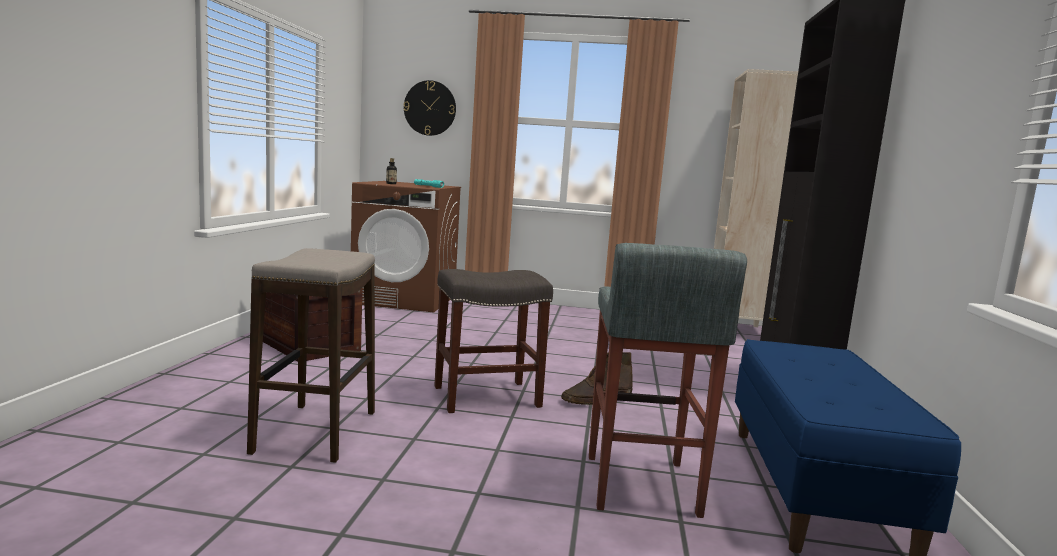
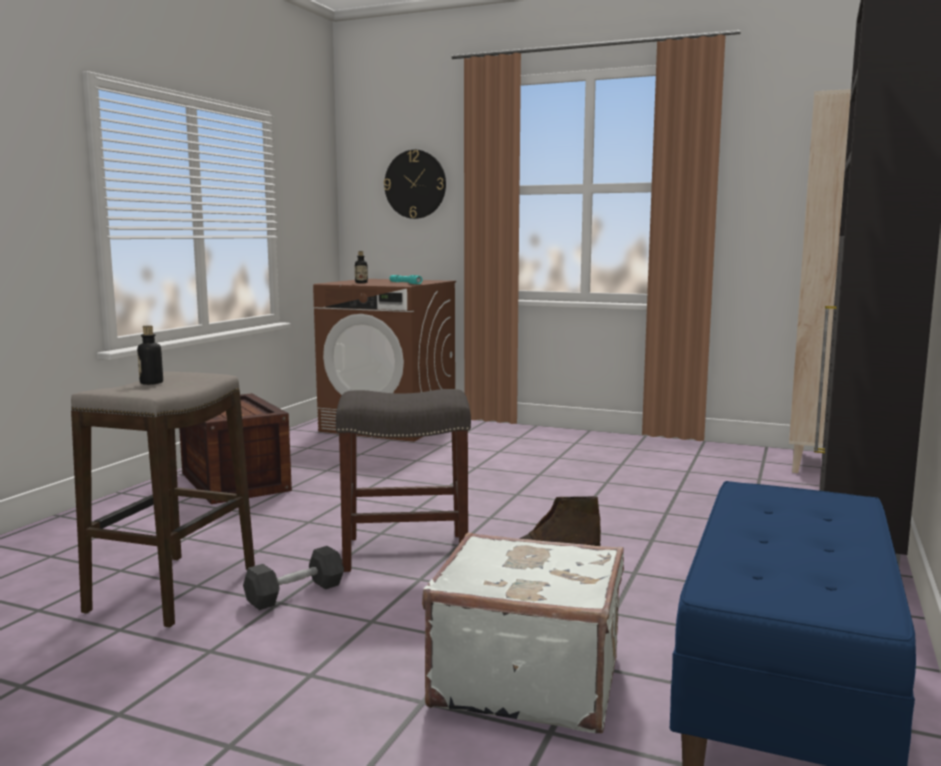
camera: 15 degrees right, 0 degrees up
(309, 257) = (151, 383): none -> bottle
(422, 431) = (295, 593): none -> grey dumbbell
(639, 485) = (527, 679): grey stool -> white suitcase

